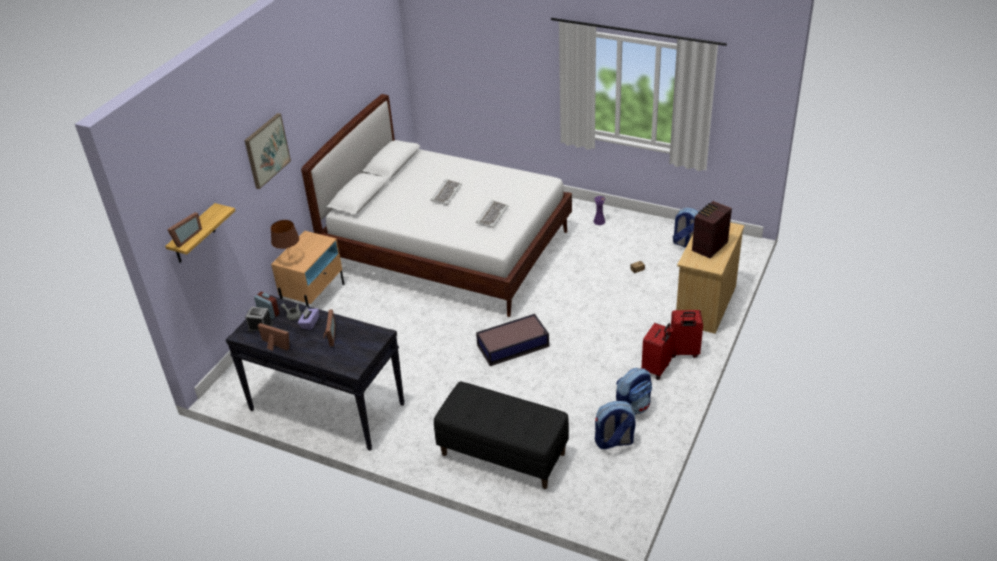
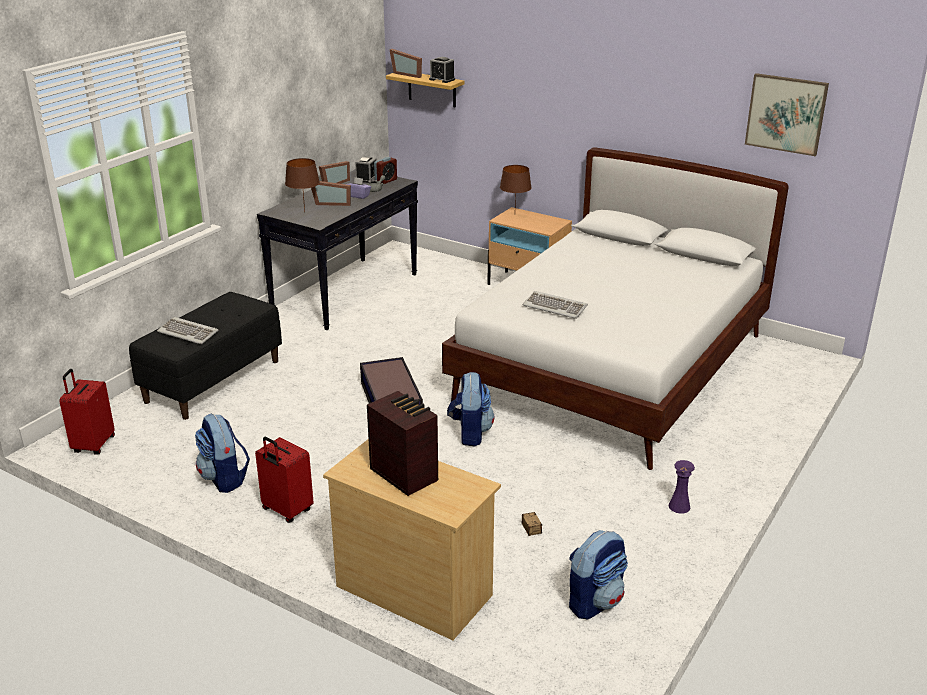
camera: 95 degrees right, 10 degrees down
(211, 215) = (442, 79): none -> alarm clock
(266, 150) = (549, 86): picture -> picture (786, 114)
(353, 349) = (304, 212): none -> brown table lamp
(446, 193) = (620, 282): keyboard -> keyboard (188, 333)
(614, 442) = (177, 456): backpack -> backpack (470, 433)
(684, 352) = (308, 543): red suitcase -> red suitcase (93, 445)

